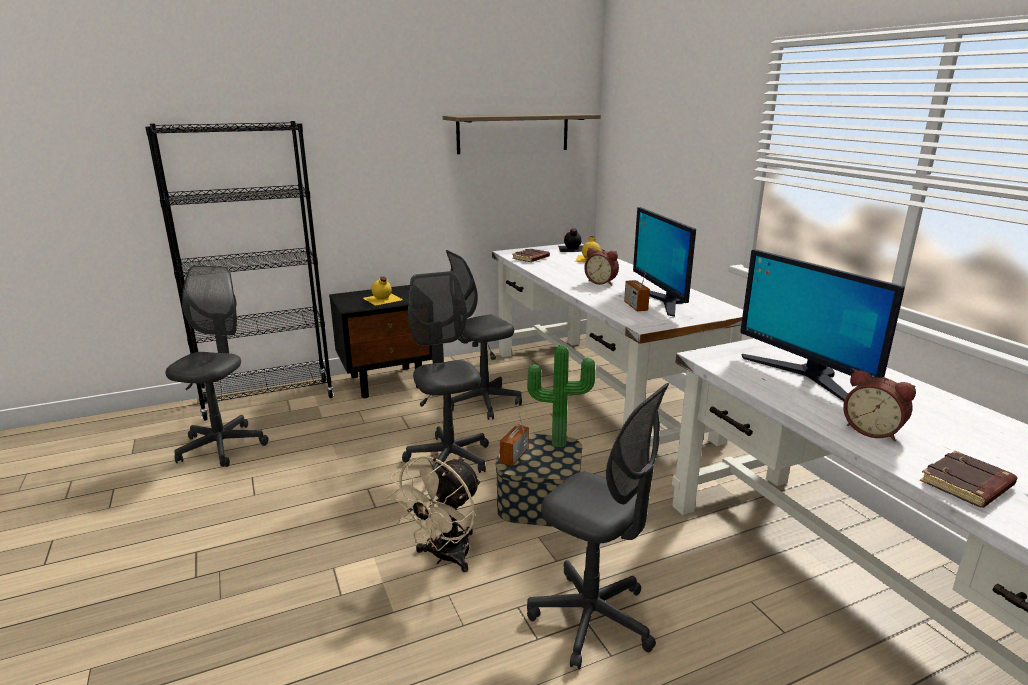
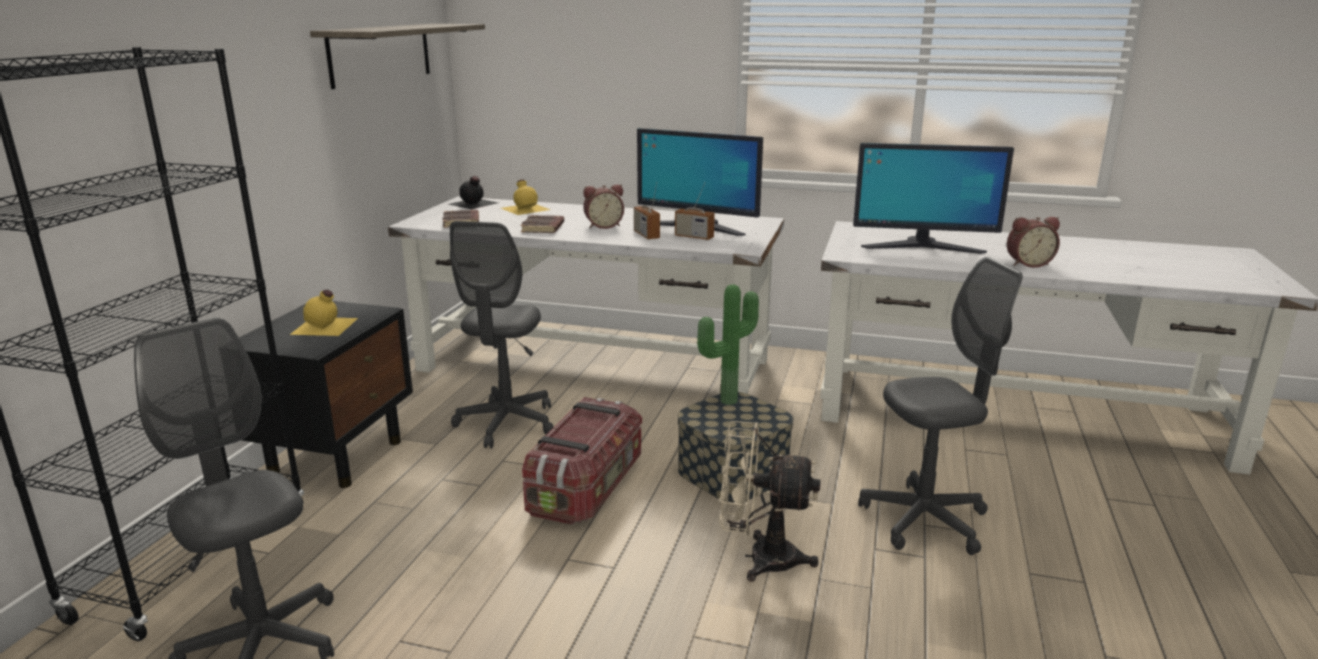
camera: 50 degrees left, 0 degrees up
(444, 557) = (759, 558): beige fan -> beige fan turned 120 degrees clockwise
(448, 459) = (587, 487): grey office chair -> storage box
(514, 456) = (721, 428): radio -> radio (646, 235)
(967, 485) = (1118, 273): brown book -> brown book (543, 228)

